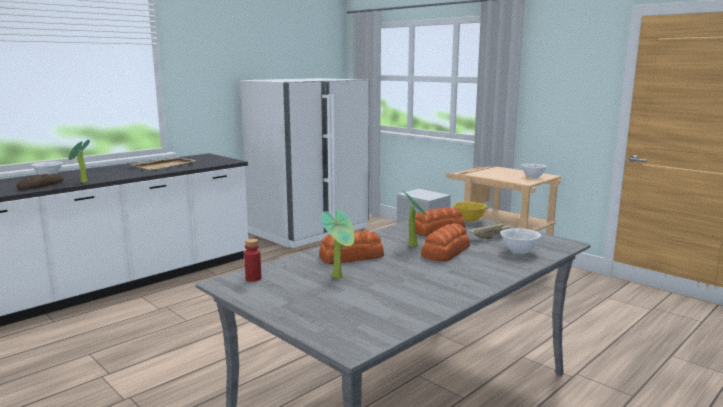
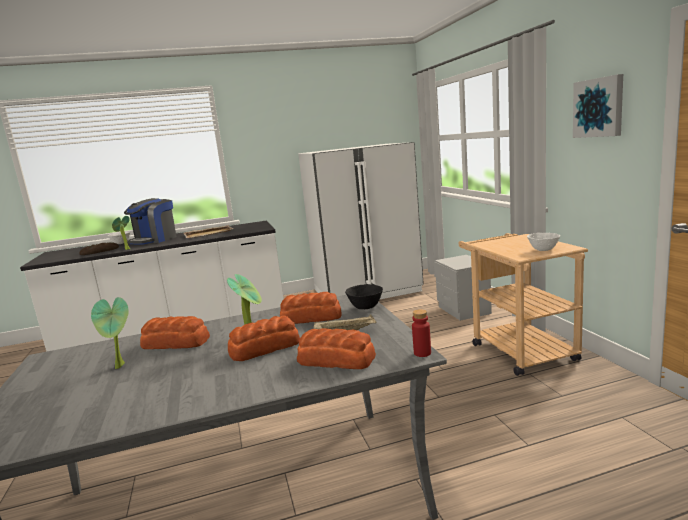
camera: 30 degrees right, 0 degrees up
(97, 172) = (154, 240): none -> coffee machine
(253, 278) = (66, 357): red bottle -> red bottle (422, 353)
(469, 220) = (365, 307): yellow bowl -> black bowl
(518, 252) = (335, 359): white bowl -> bread
(567, 67) = (599, 107): none -> picture

